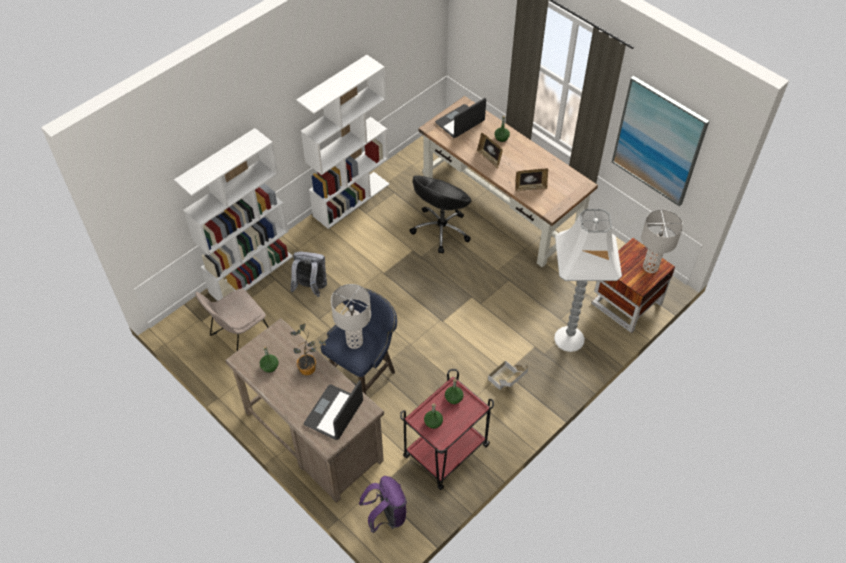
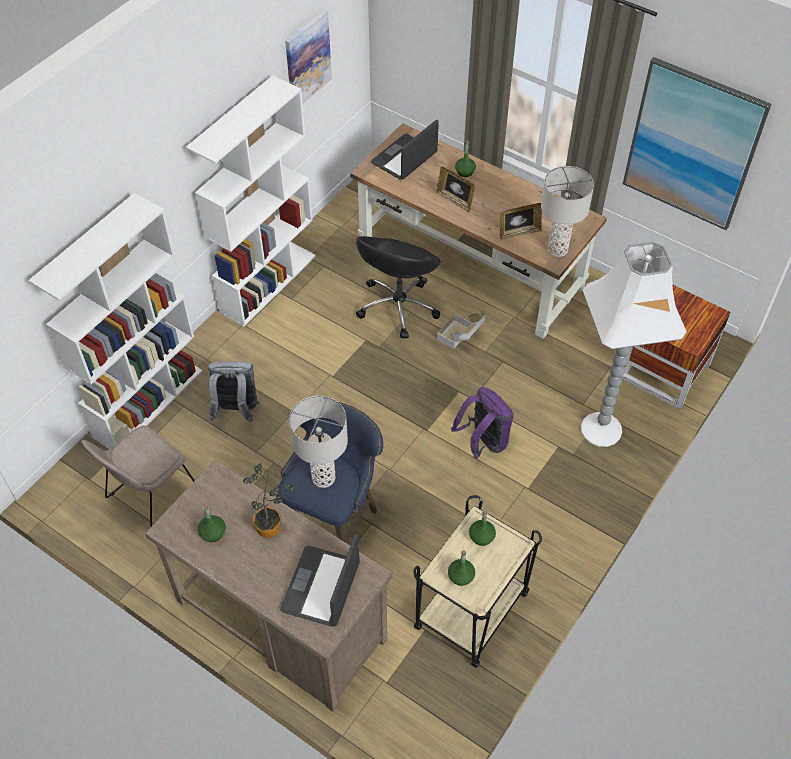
camera: 10 degrees left, 0 degrees up
(386, 515) = (408, 718): purple backpack -> purple backpack (483, 442)
(396, 44) = (307, 59): none -> picture
(445, 452) = (470, 612): red cart -> beige cart
(507, 381) = (532, 500): cardboard box -> cardboard box (461, 338)
(650, 267) = (699, 317): white table lamp -> white table lamp (558, 249)

